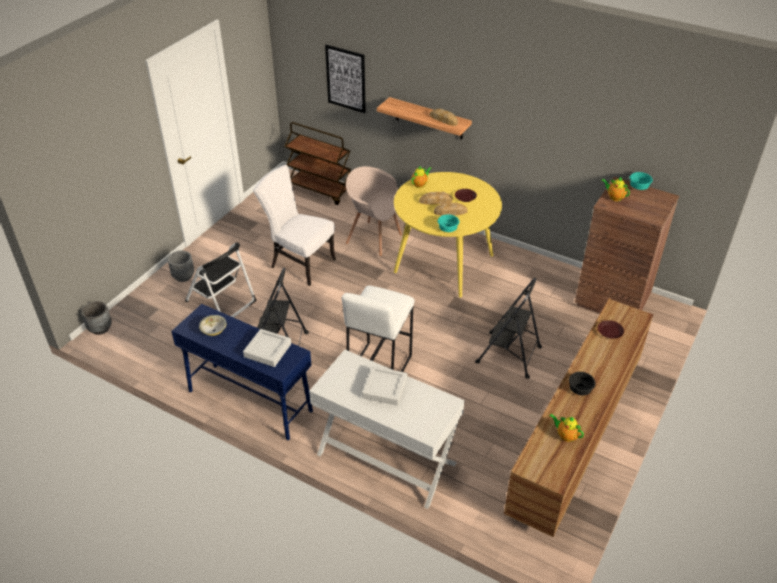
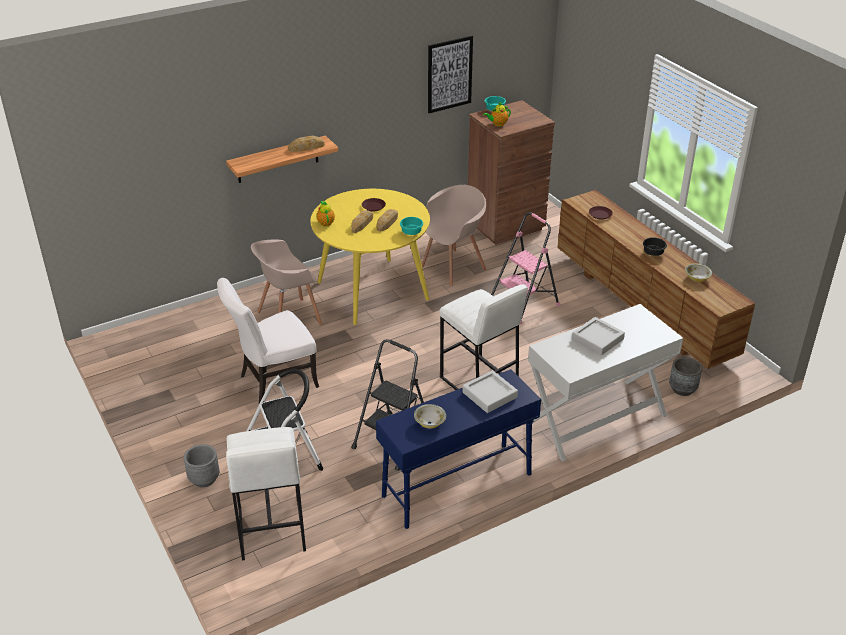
camera: 60 degrees left, 5 degrees down
(100, 328) = (230, 581): grey planter -> grey planter (682, 389)
(153, 326) = (271, 530): none -> white stool
(320, 190) = (163, 325): brown cart -> none
(346, 79) = (165, 168): picture -> picture (449, 74)
(510, 355) = (525, 302): black step ladder -> pink step ladder
(518, 294) = (454, 267): none -> beige chair
(565, 435) = (697, 278): teapot -> bowl

